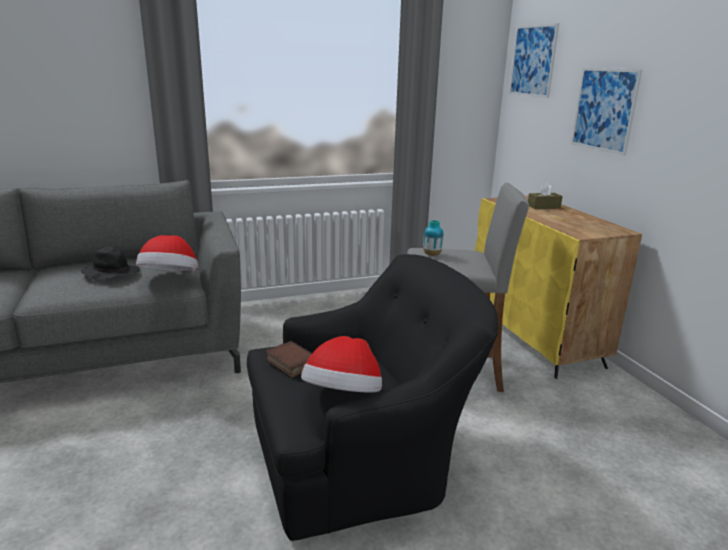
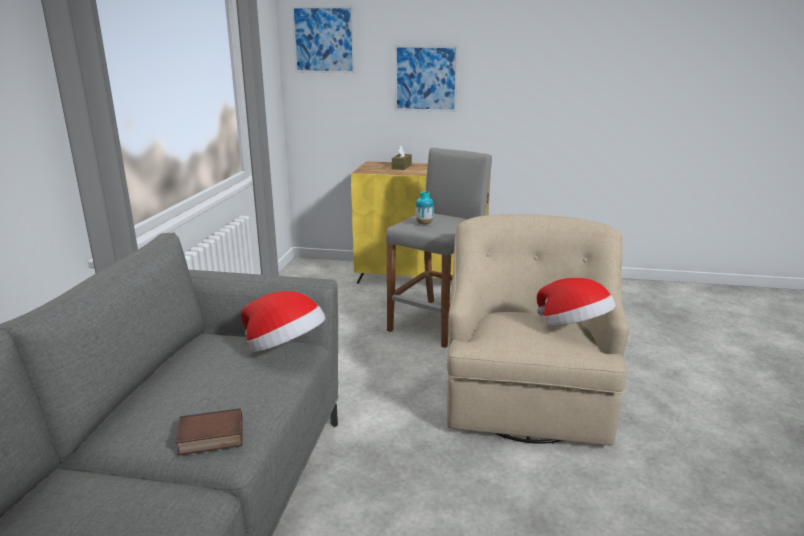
camera: 60 degrees left, 0 degrees up
(110, 274) = (214, 385): black hat -> none
(290, 364) = (508, 336): book -> book (210, 438)
(362, 459) = (527, 393): black armchair -> beige armchair

